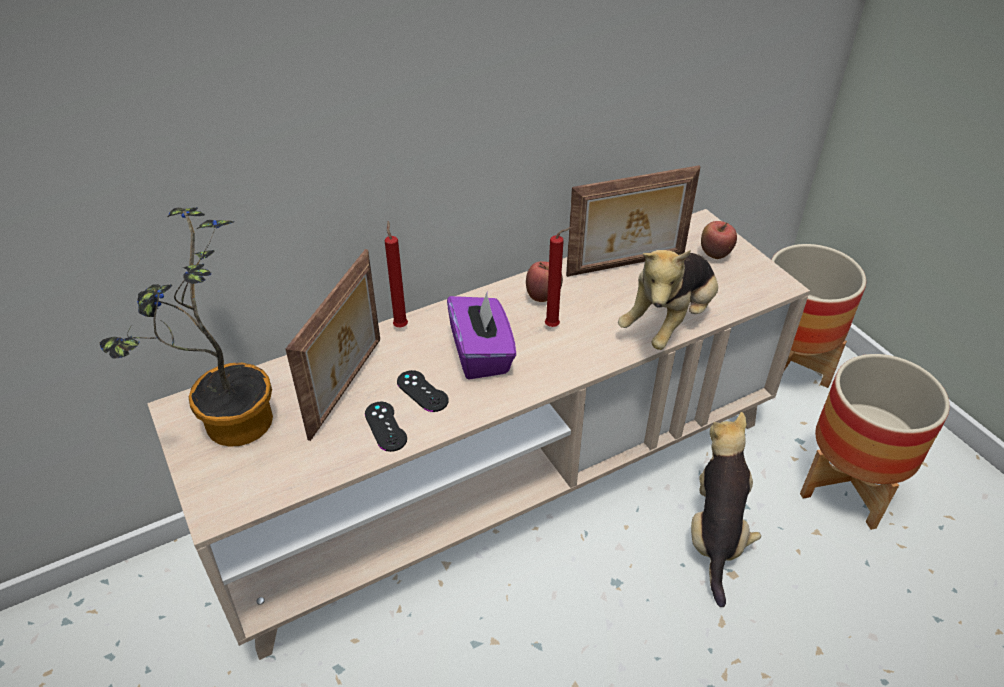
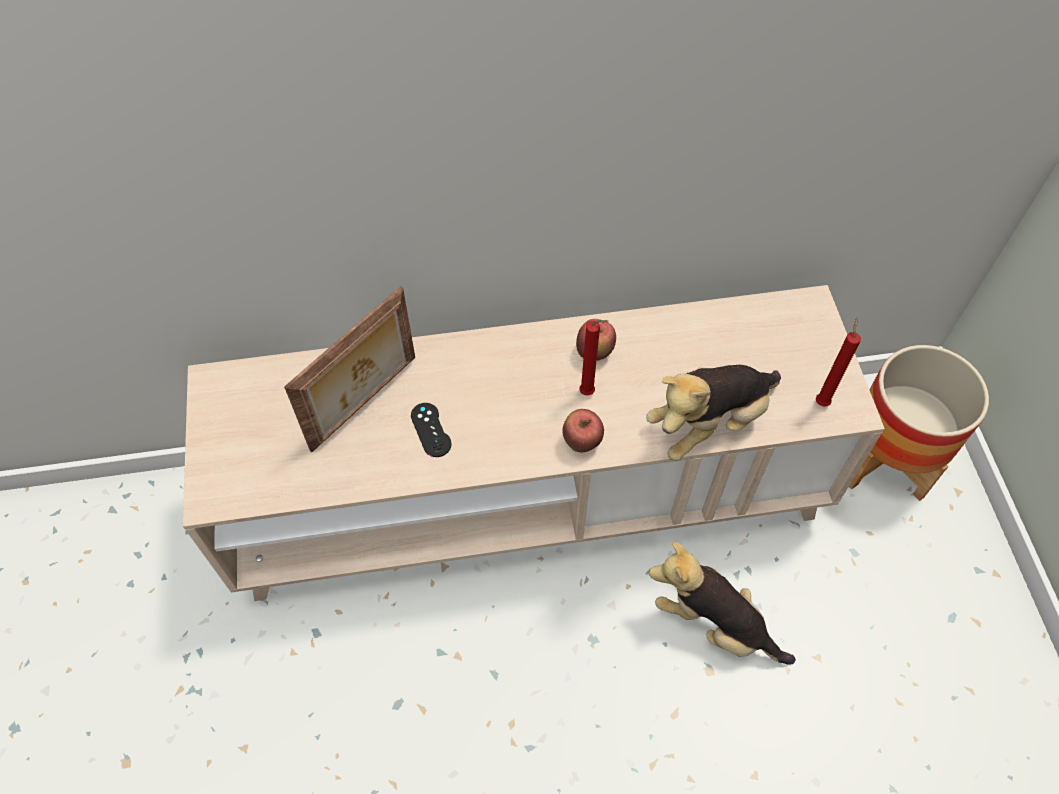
camera: 20 degrees right, 15 degrees up
(229, 427) = (248, 414): potted plant -> none
(385, 426) = (382, 458): black game controller -> none
(400, 325) = (441, 346): red candle -> red candle (822, 401)
(481, 354) = (504, 404): purple tissue box -> none
(627, 265) = (700, 338): picture frame -> none
(714, 255) = (803, 351): apple -> apple (582, 441)
(716, 533) = (713, 624): plush toy -> plush toy turned 90 degrees counterclockwise
(847, 487) = (877, 621): planter -> none

